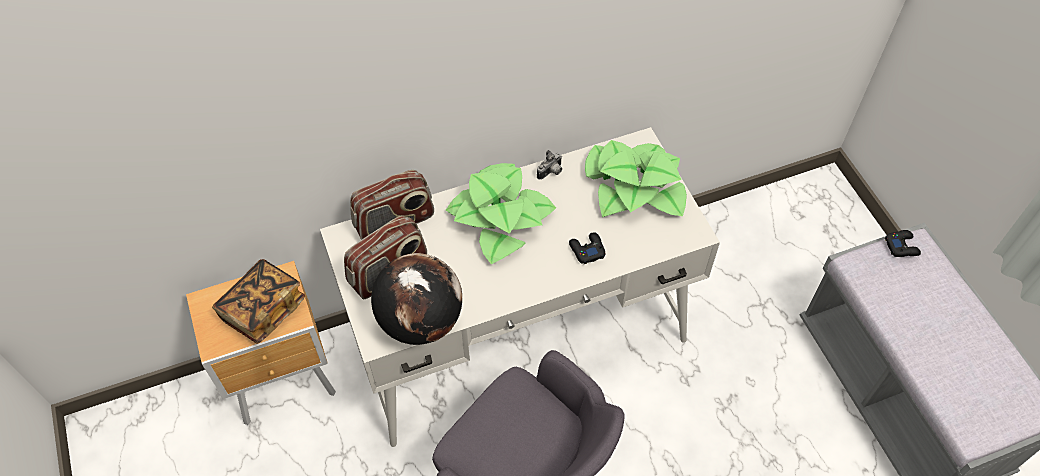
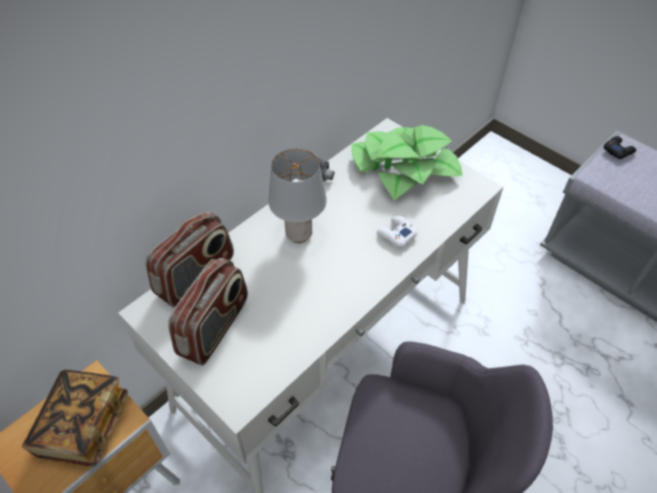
camera: 25 degrees left, 5 degrees down
(420, 320) = (274, 363): globe -> none
(500, 217) = (299, 234): potted plant -> grey table lamp
(586, 250) = (396, 234): black game controller -> white game controller

